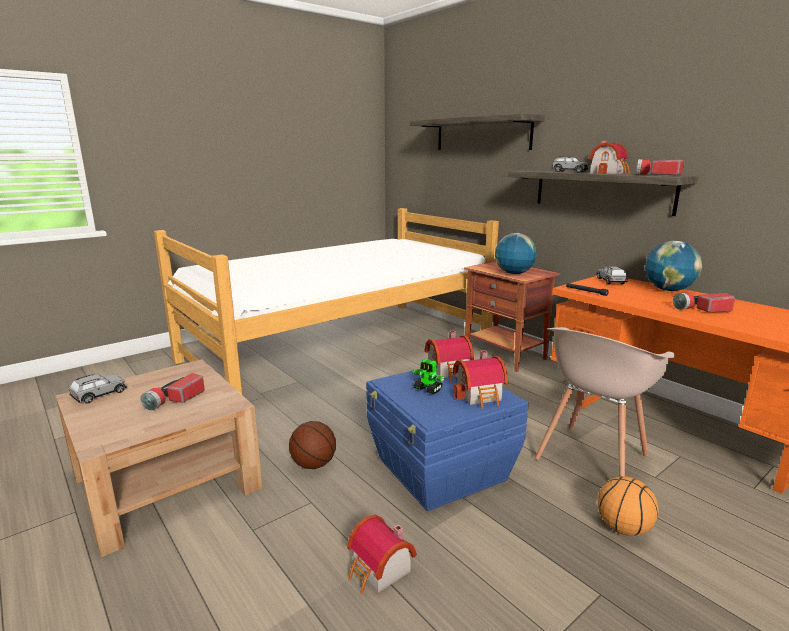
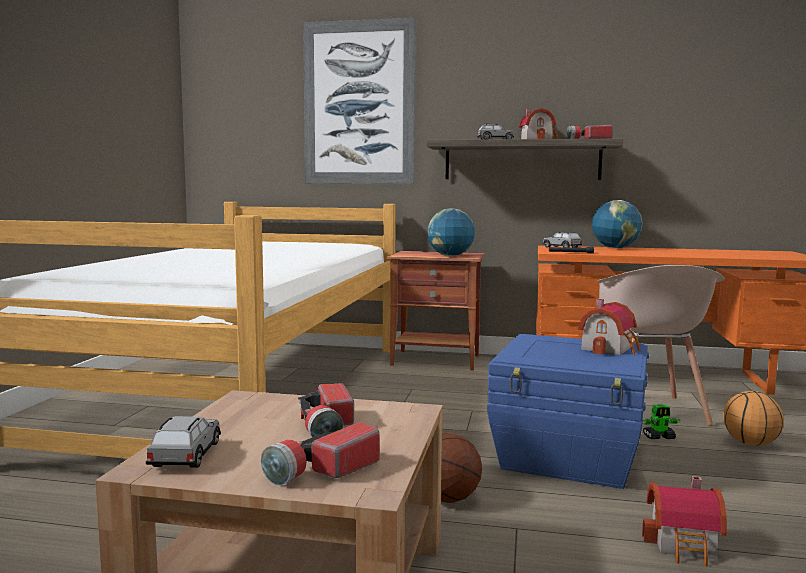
camera: 40 degrees left, 10 degrees down
(428, 389) = (560, 354): toy robot -> toy robot (659, 437)
(450, 371) = (540, 340): toy house -> none
(482, 134) = (359, 103): shelf -> picture
(701, 309) = (672, 253): flashlight -> flashlight (322, 470)

